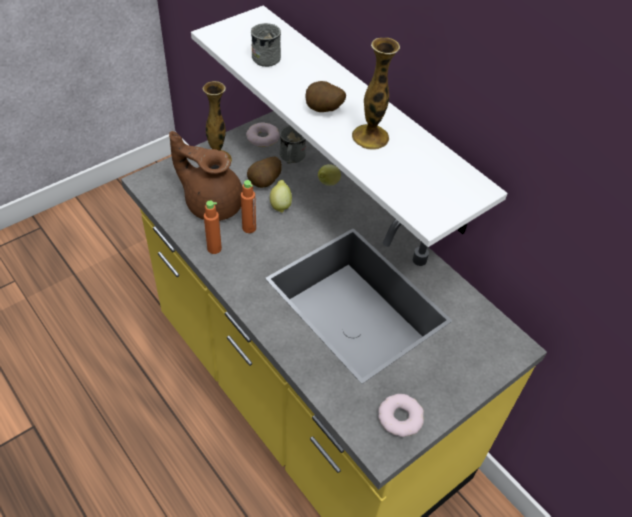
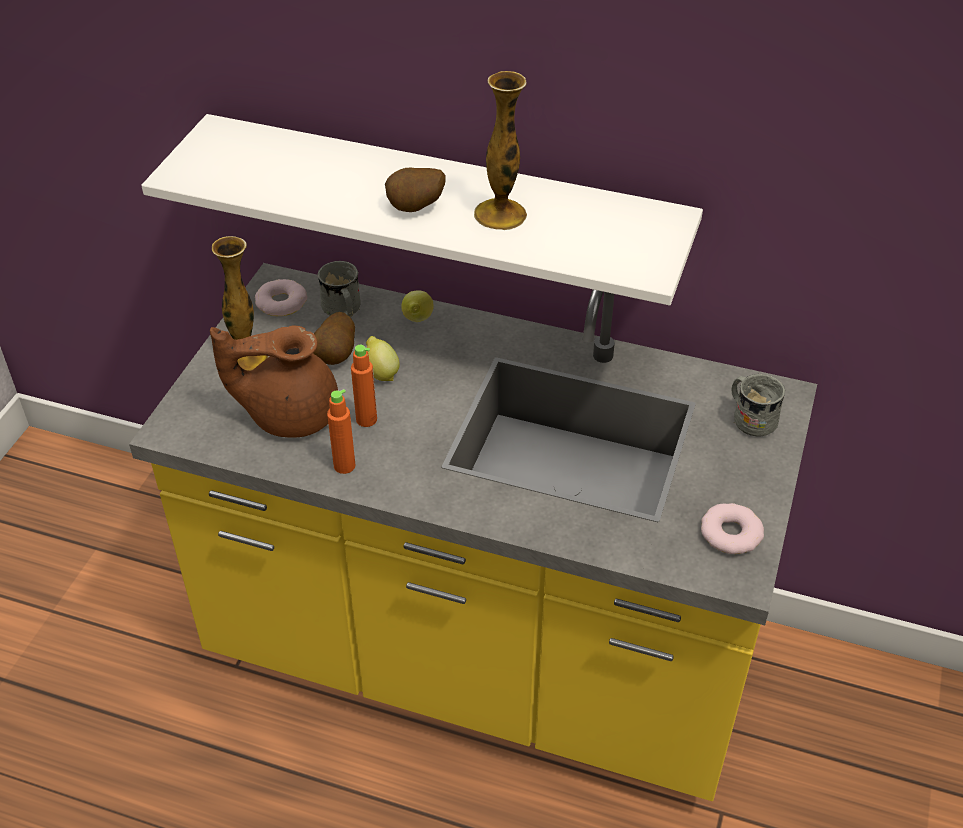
camera: 30 degrees left, 5 degrees down
(267, 56) = (278, 174): grey mug -> grey mug (750, 418)

